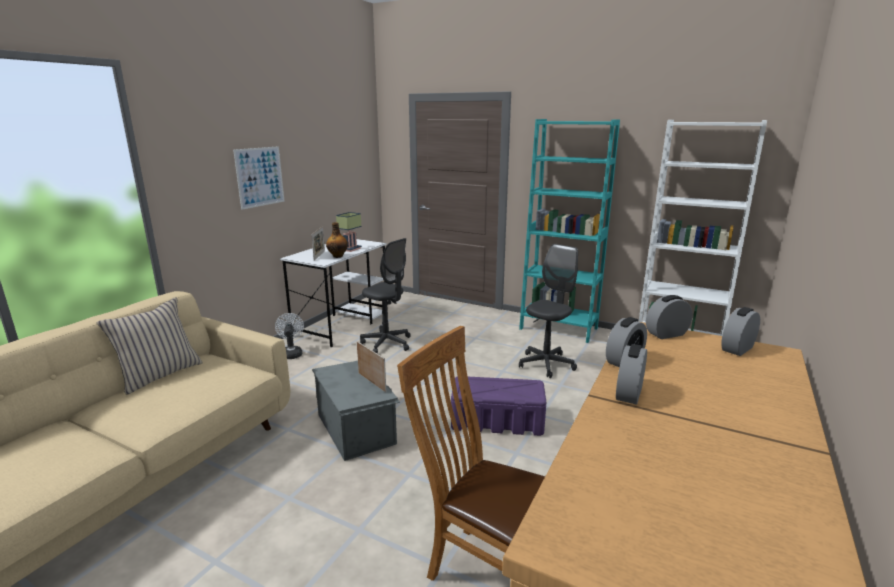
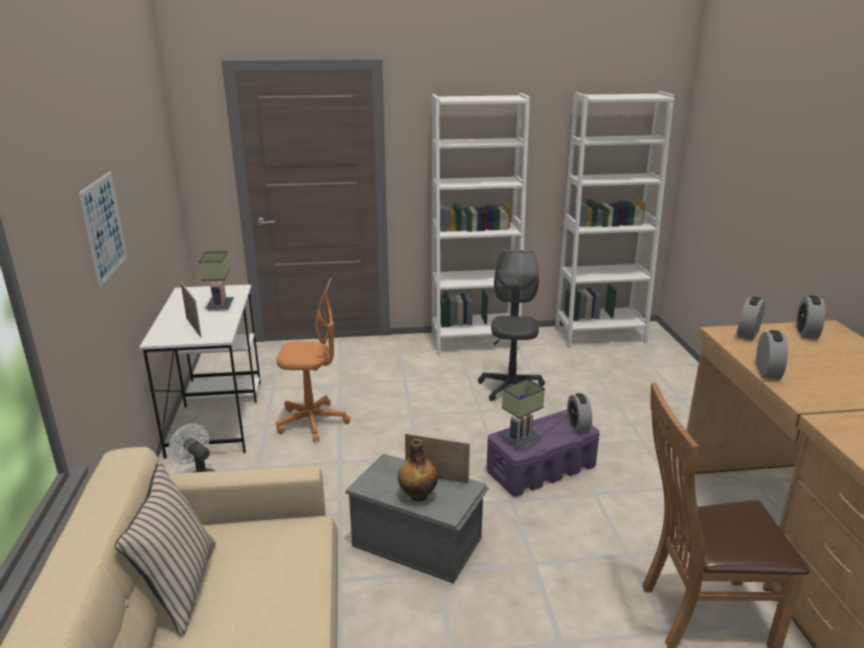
camera: 35 degrees left, 5 degrees up
(338, 256) = (223, 321): bottle -> bottle (418, 495)
(387, 343) = (312, 422): grey office chair -> orange office chair
(472, 386) = (520, 440): none -> table lamp
(558, 328) = (474, 342): turquoise bookcase -> white bookcase
(629, 394) = (818, 401): alarm clock -> alarm clock (578, 425)

